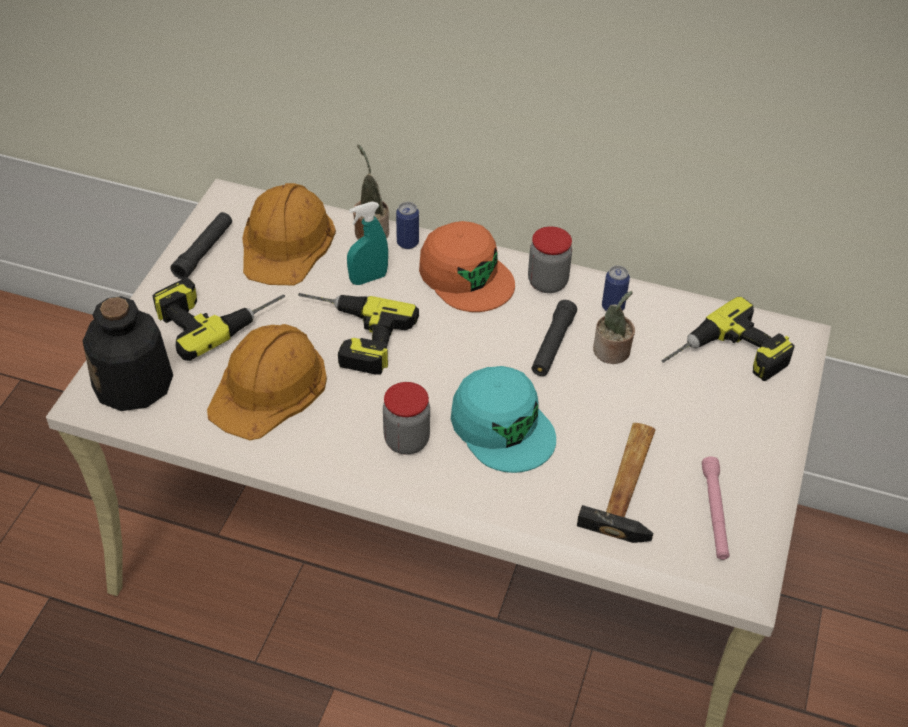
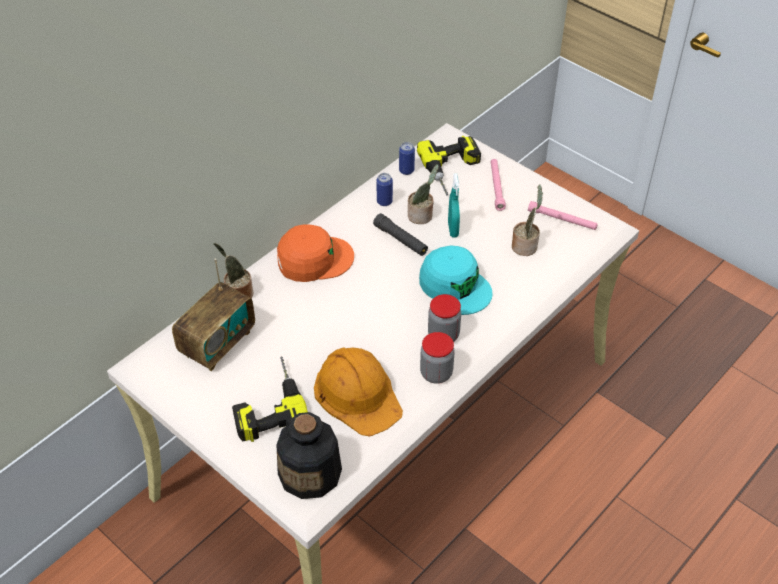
camera: 65 degrees left, 0 degrees up
(204, 251) = (195, 395): black flashlight -> none
(287, 242) = (218, 344): orange hard hat -> radio
(348, 335) = (334, 337): power drill -> none
(368, 278) = (285, 310): turquoise spray bottle -> turquoise spray bottle (453, 229)
(407, 243) = (263, 278): can -> can (406, 170)
(502, 426) = (455, 286): turquoise cap -> turquoise cap turned 60 degrees clockwise
(547, 282) = (345, 223): jar -> jar (436, 373)
(630, 483) = (525, 246): hammer -> potted plant
(728, 416) = (496, 187): none -> pink flashlight

